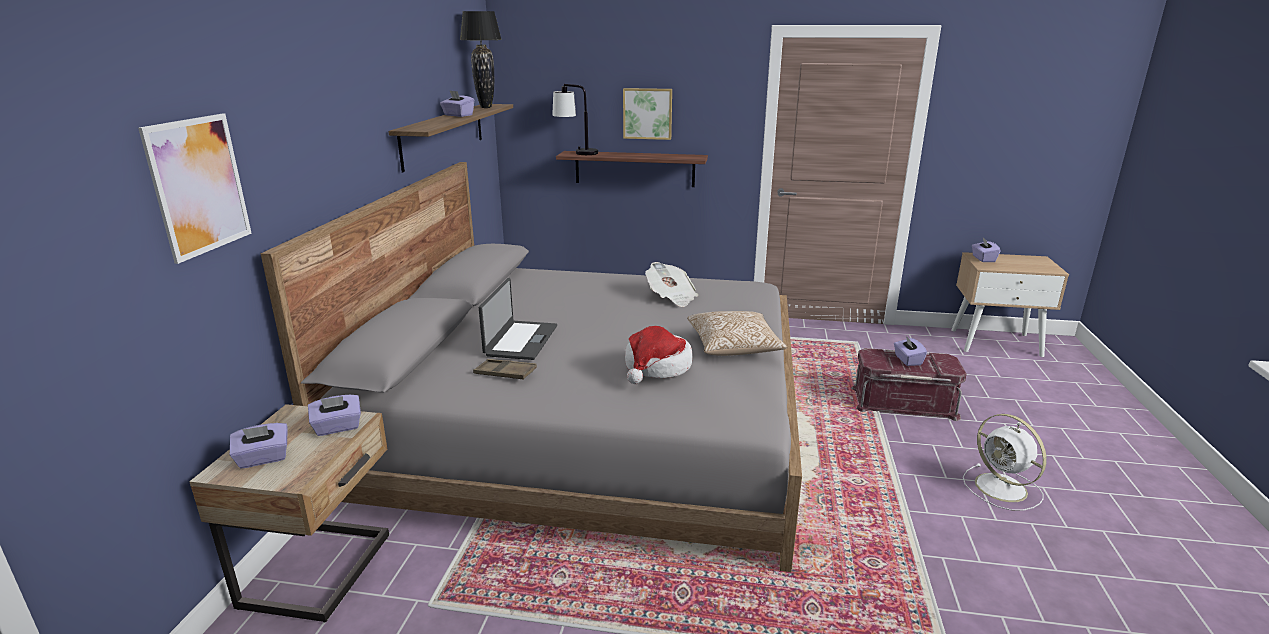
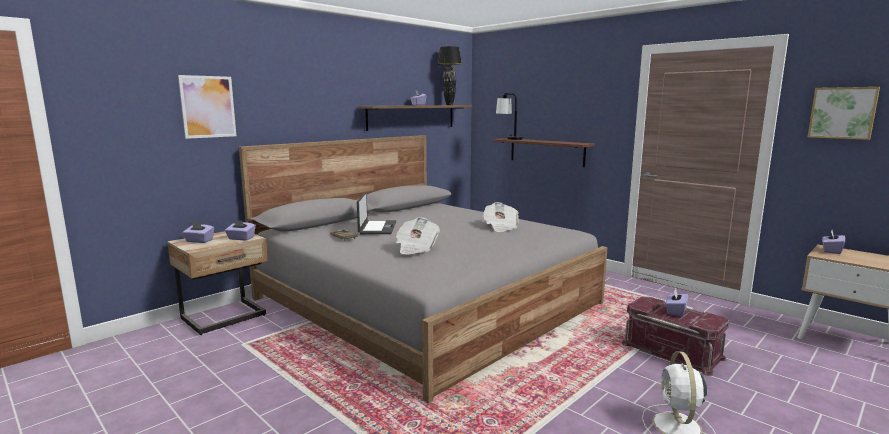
camera: 35 degrees right, 10 degrees down
(520, 340) = (377, 228): laptop -> laptop turned 45 degrees counterclockwise
(647, 113) = (556, 113): picture -> picture (842, 113)
(657, 367) = (416, 248): hat -> newspaper
(734, 347) = (487, 252): pillow -> none

